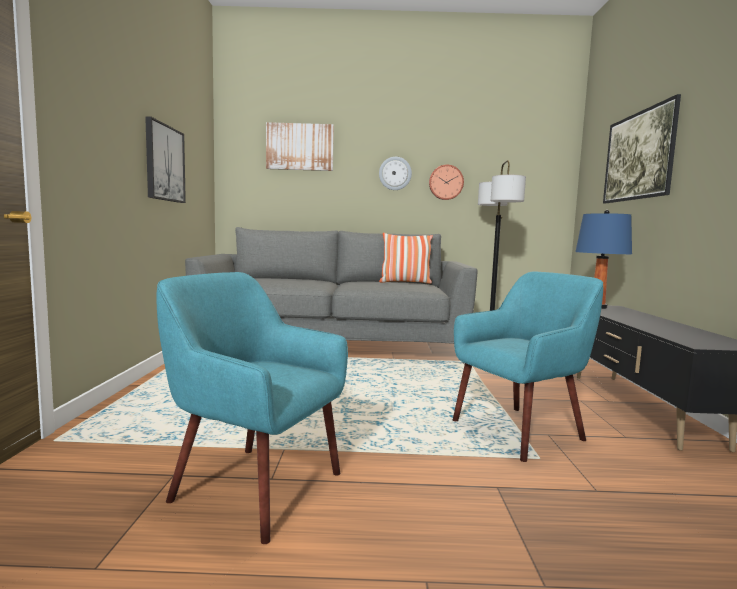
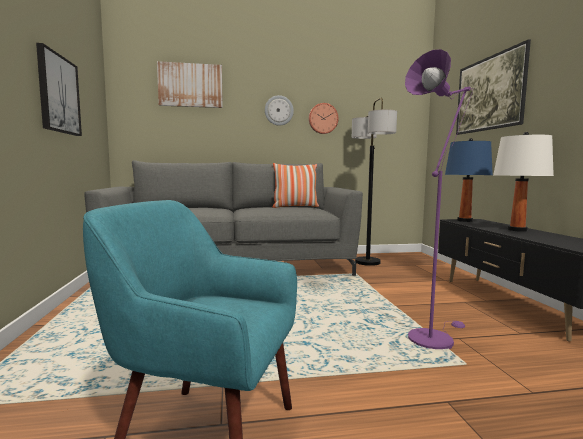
camera: 10 degrees left, 0 degrees up
(519, 430) = (433, 337): turquoise armchair -> purple floor lamp
(648, 320) = (517, 230): none -> white table lamp

